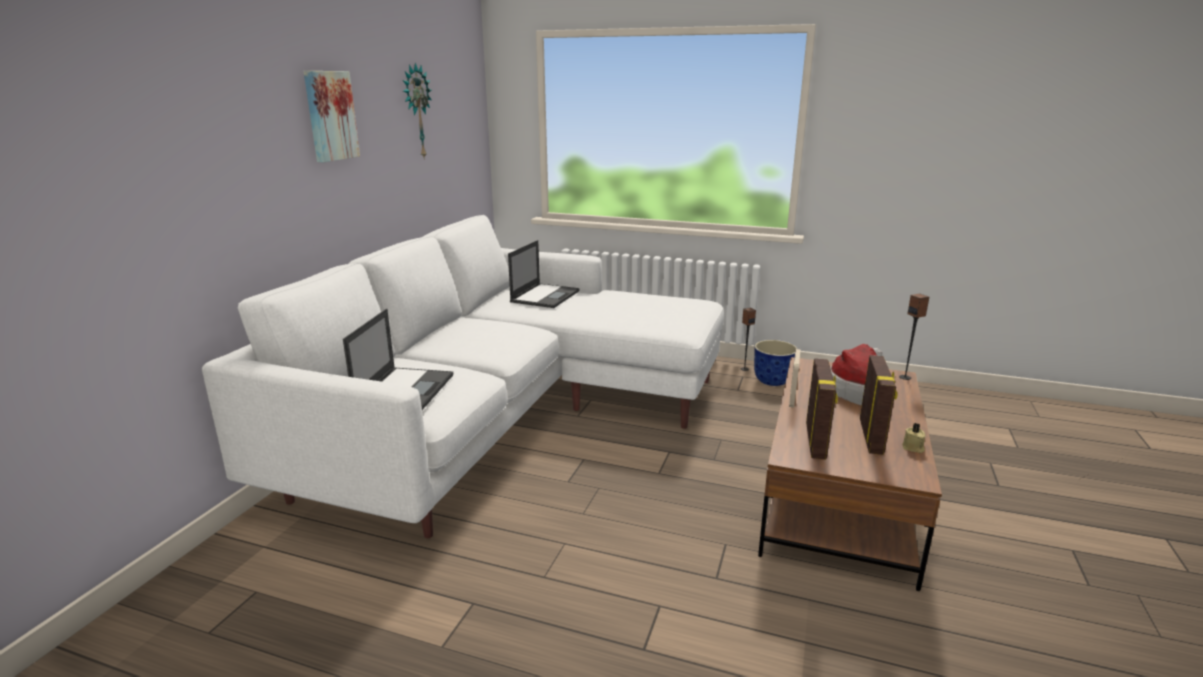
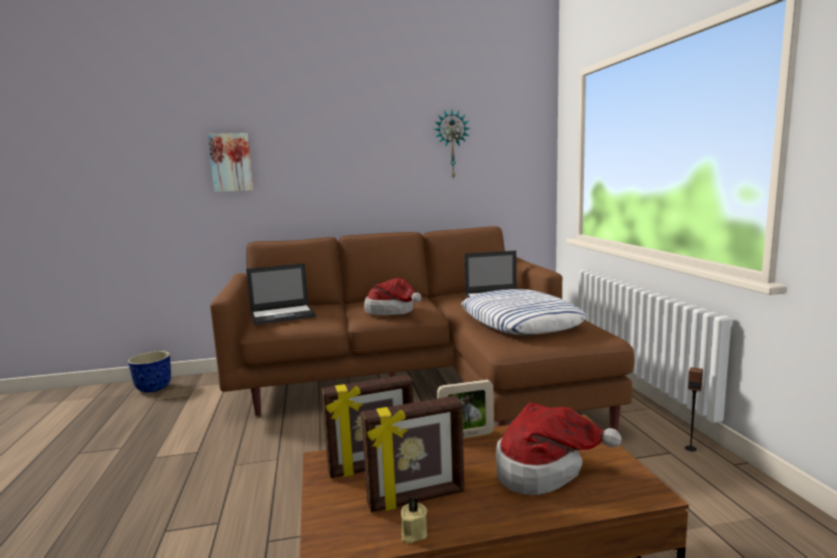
camera: 60 degrees right, 10 degrees down
(329, 116) = (357, 145): picture -> picture (231, 162)
(504, 419) = (419, 385): white sofa -> brown sofa
(506, 339) = (393, 311): none -> hat
(629, 309) = (519, 321): none -> pillow
(772, 381) = (695, 473): planter -> planter (154, 388)
(905, 377) = (650, 497): speaker -> none

